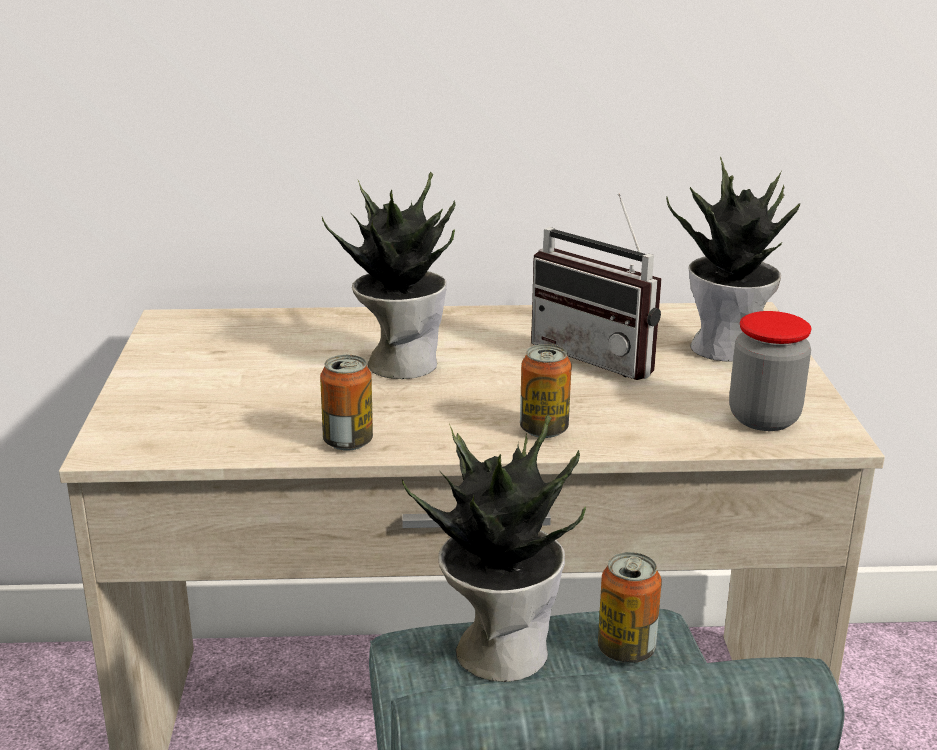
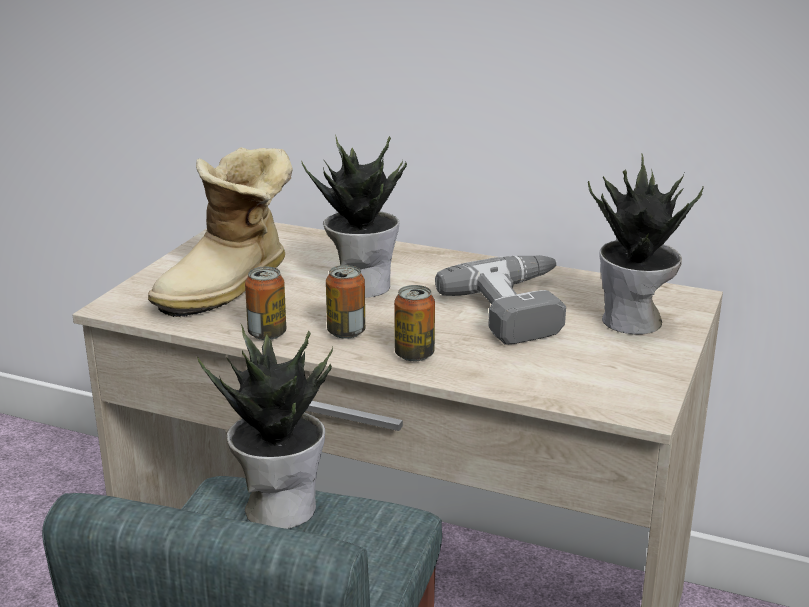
camera: 25 degrees right, 0 degrees up
(243, 396) = (230, 288): none -> boot
(602, 356) = (521, 308): radio -> power drill
(626, 649) = (368, 531): can -> can (346, 332)
(763, 418) = (599, 383): jar -> none

